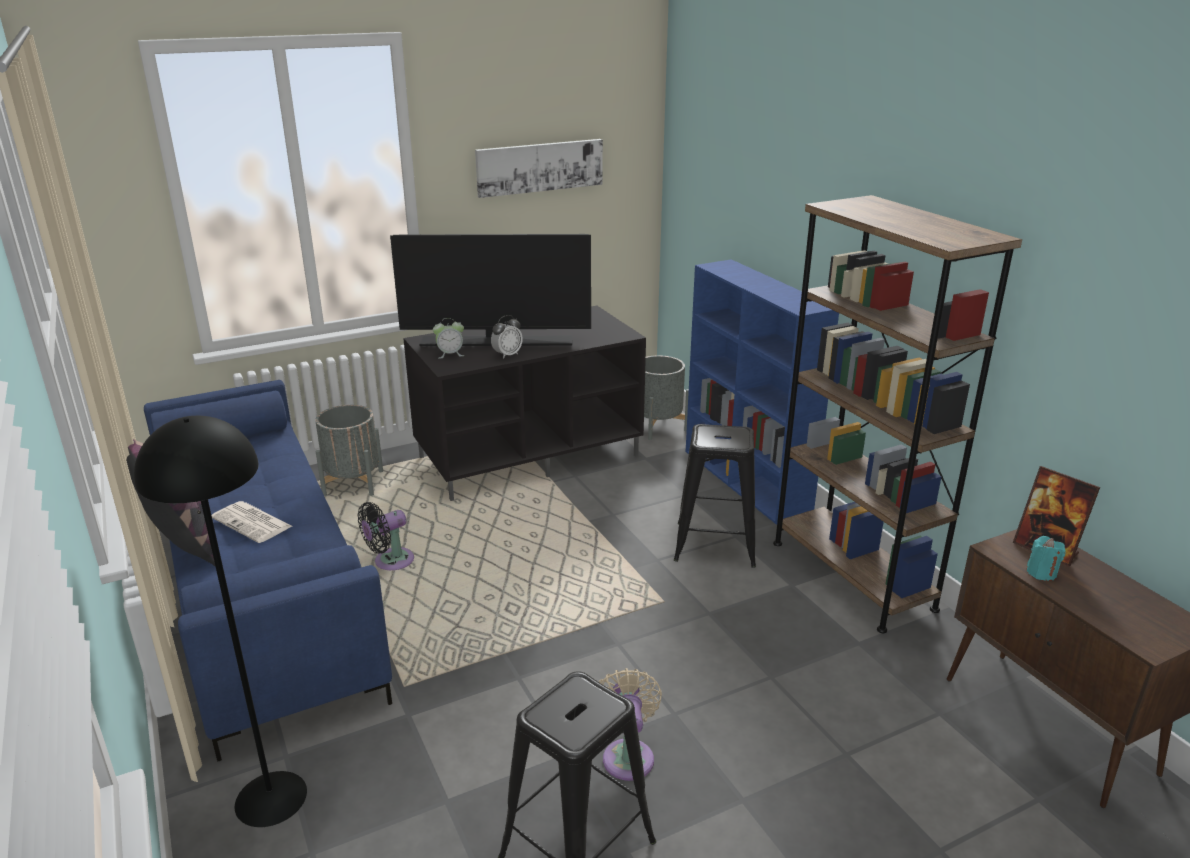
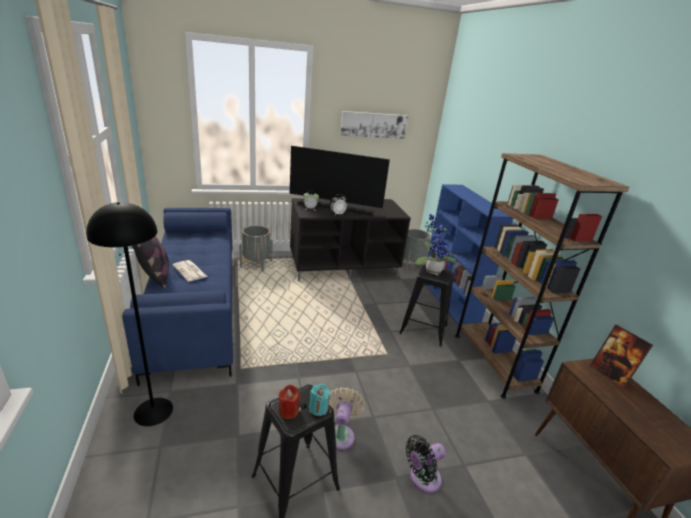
camera: 10 degrees right, 0 degrees up
(390, 562) = (258, 304): black fan -> black fan (422, 479)
(559, 720) = (288, 411): none -> red candle
(712, 431) = (431, 270): none -> potted plant
(1041, 573) = (604, 388): turquoise candle -> turquoise candle (318, 408)

